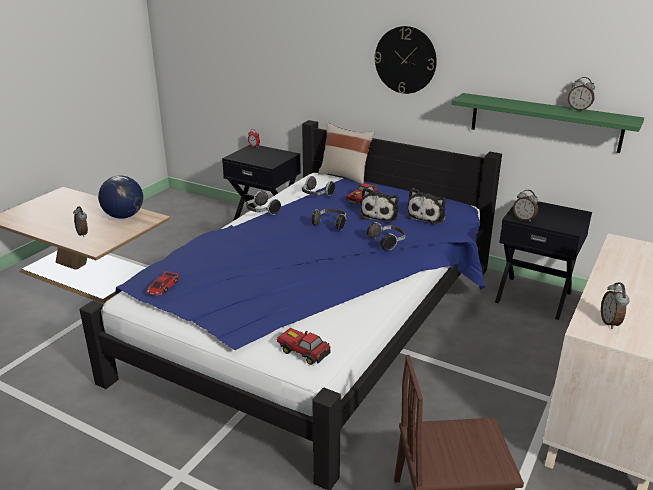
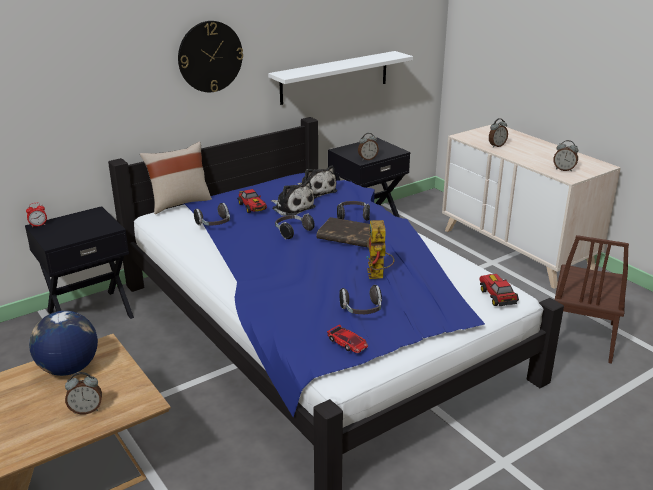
camera: 65 degrees left, 0 degrees up
(261, 211) = (218, 260): headphones -> headphones (361, 310)
(281, 277) = (378, 276): none -> toy robot
(303, 352) = (496, 296): toy car -> toy car turned 105 degrees clockwise
(345, 248) = (347, 236): none -> brown book
(545, 122) = (334, 77): green shelf -> white shelf
(579, 109) = (359, 58): alarm clock -> alarm clock (496, 145)

